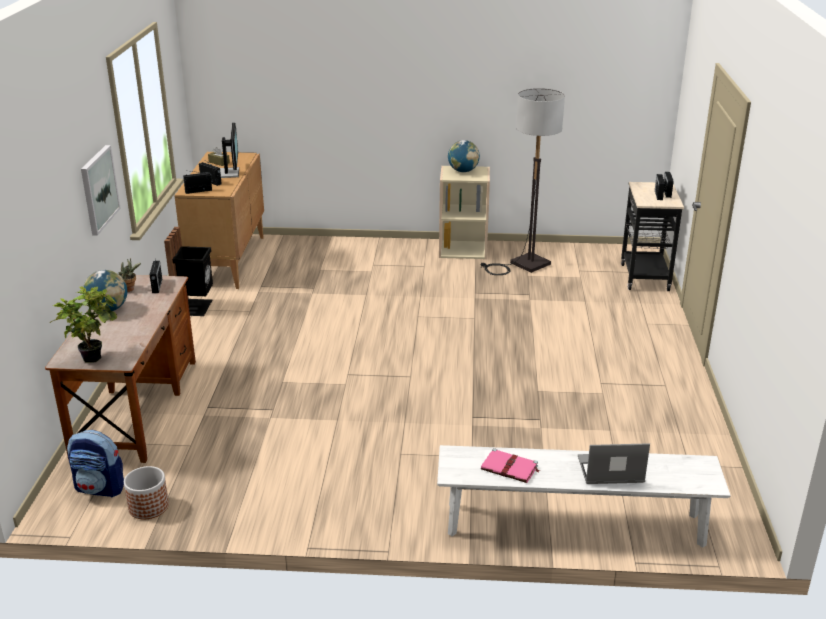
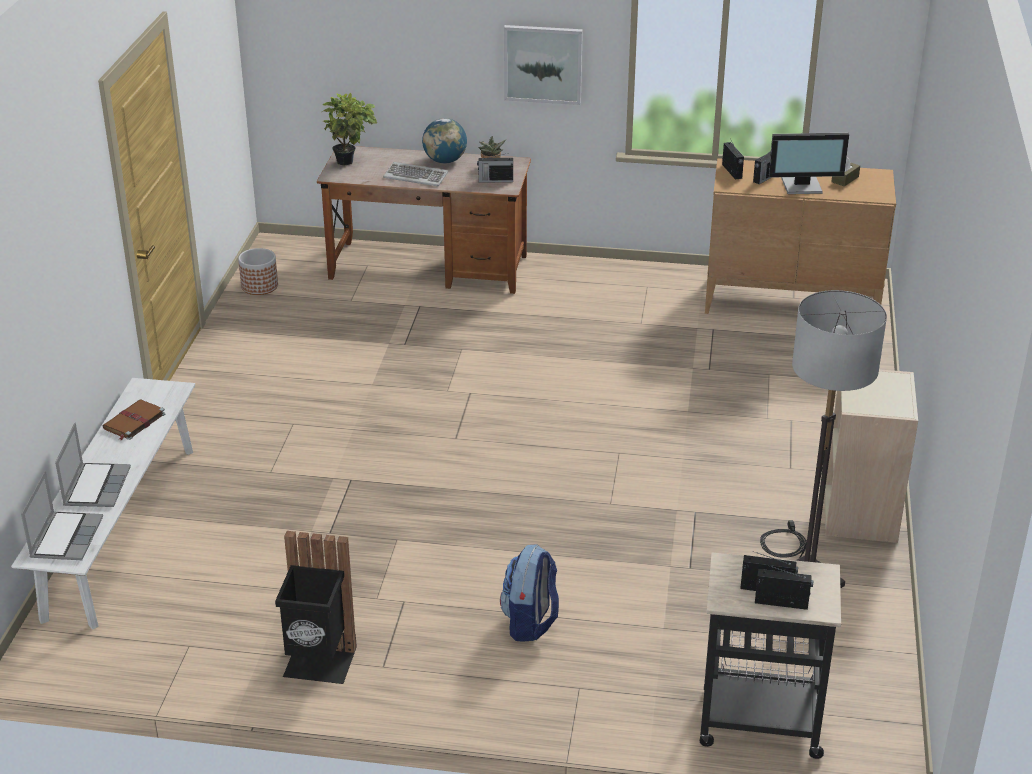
camera: 95 degrees right, 5 degrees up
(100, 488) = (297, 262): backpack -> backpack (530, 623)
(138, 321) = (416, 176): none -> keyboard
(195, 307) = (653, 287): black trash can -> black trash can (319, 664)
(463, 171) = (886, 391): globe -> none
(510, 468) = (133, 422): pink book -> brown book
(681, 473) = (66, 537): none -> laptop

